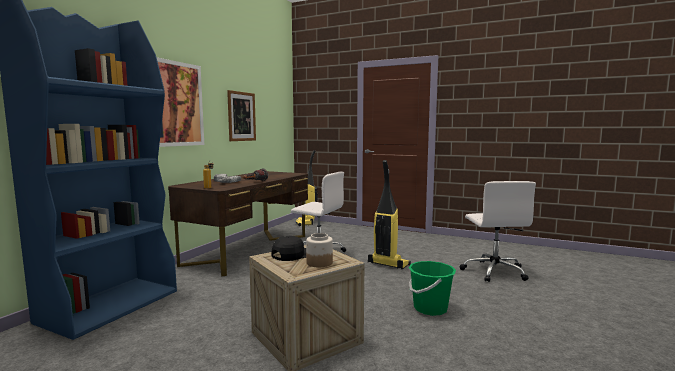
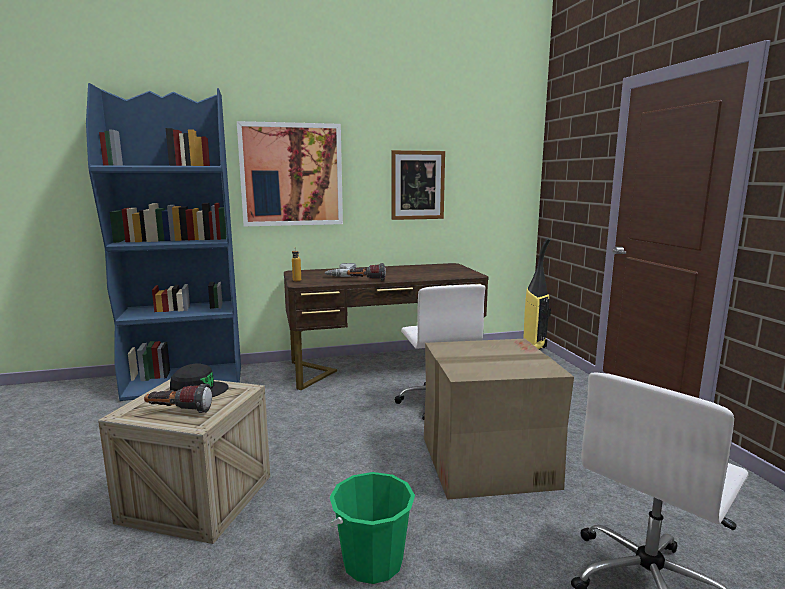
camera: 50 degrees right, 5 degrees up
(319, 263) = (179, 411): jar -> flashlight
(388, 264) = (486, 461): vacuum cleaner -> cardboard box

